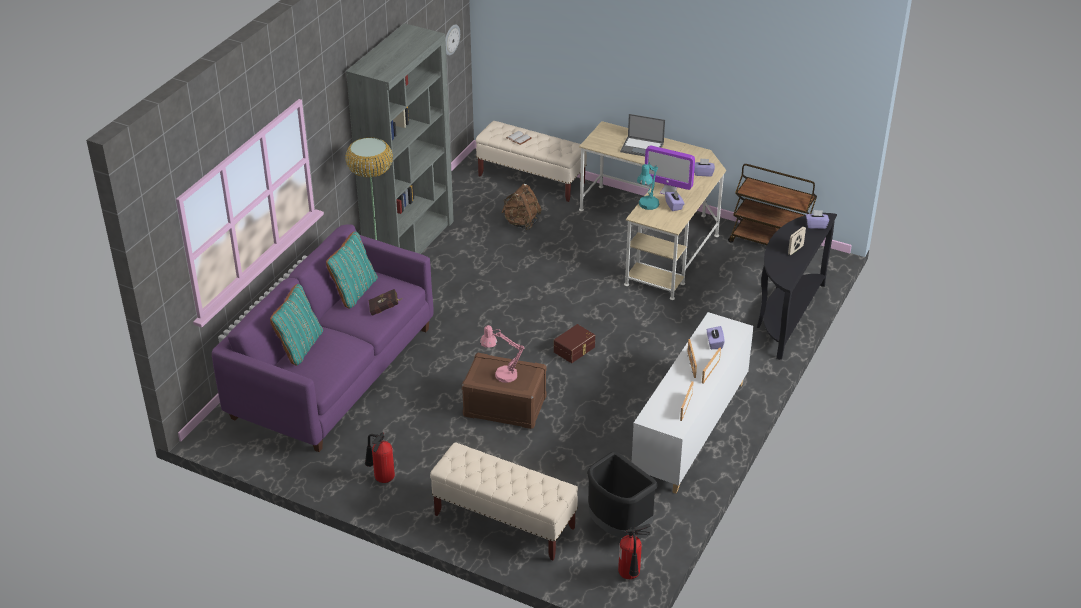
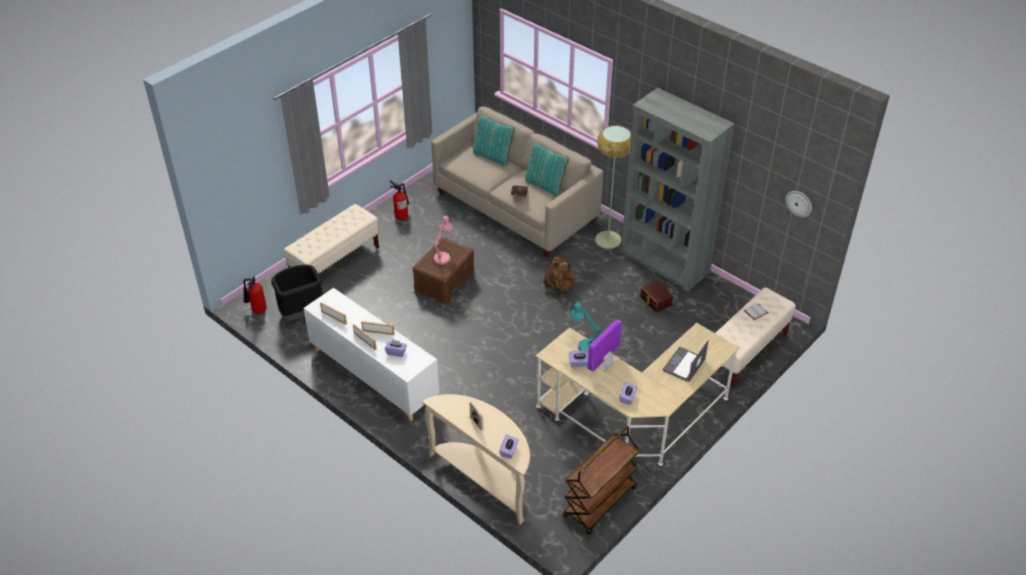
camera: 105 degrees right, 5 degrees up
(333, 372) = (516, 207): purple sofa -> beige sofa
(521, 223) = (676, 332): brown backpack -> brown backpack (560, 287)
(575, 350) = (493, 331): brown storage box -> brown storage box (655, 301)
(786, 316) = (485, 479): black console table -> beige console table

